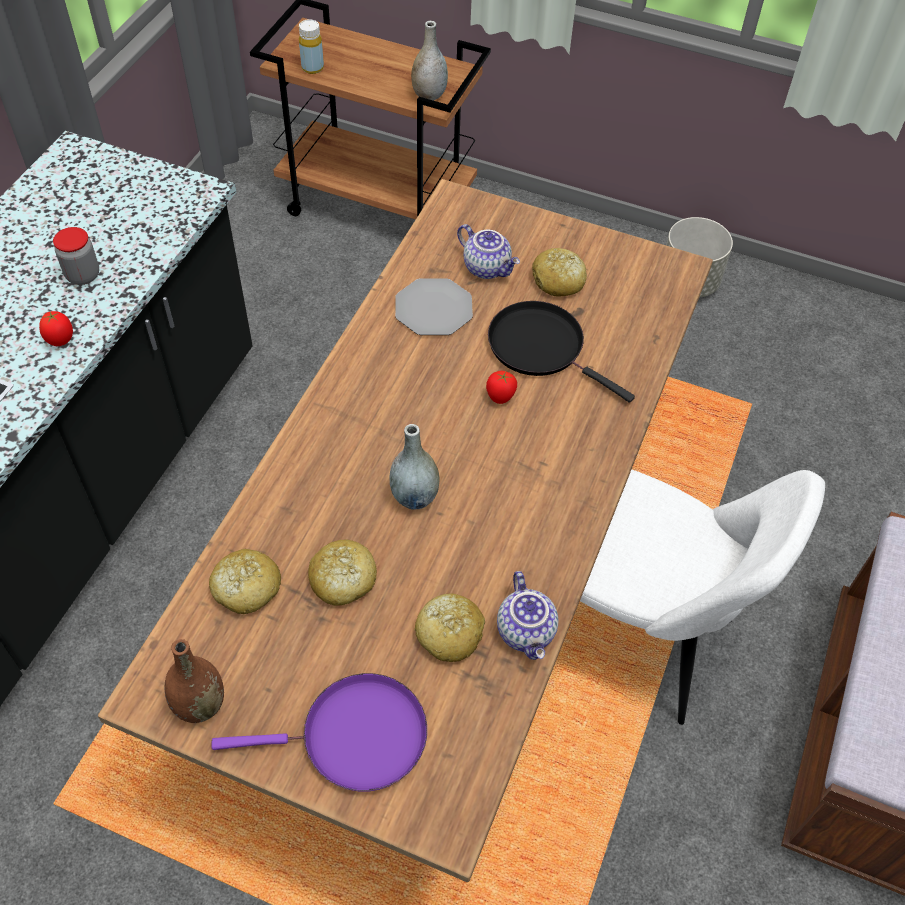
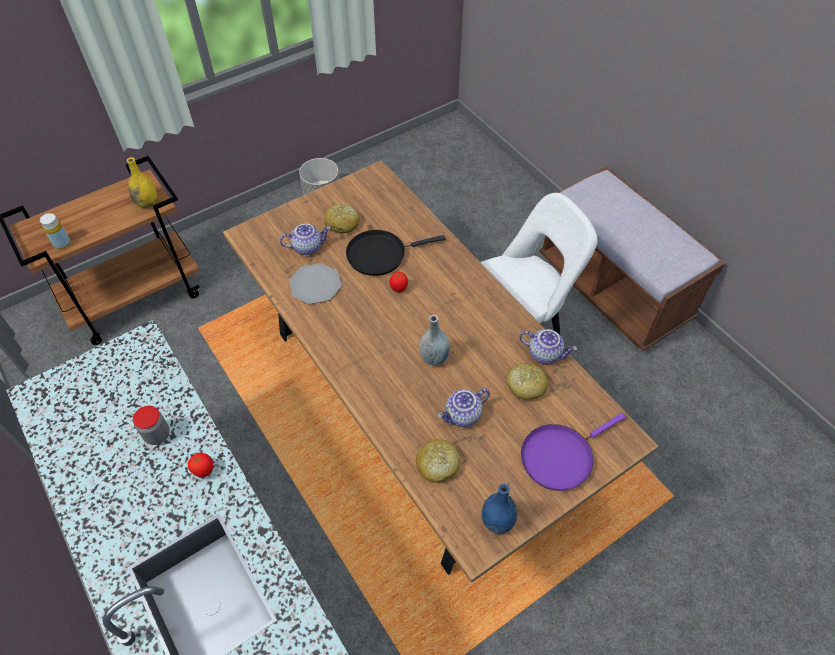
camera: 55 degrees left, 0 degrees up
(200, 704) = (497, 521): brown vase -> blue vase
(343, 579) = (463, 416): bread -> teapot
(355, 737) = (560, 456): purple frying pan -> purple frying pan turned 150 degrees counterclockwise
(429, 95) = (147, 203): grey vase -> yellow vase

